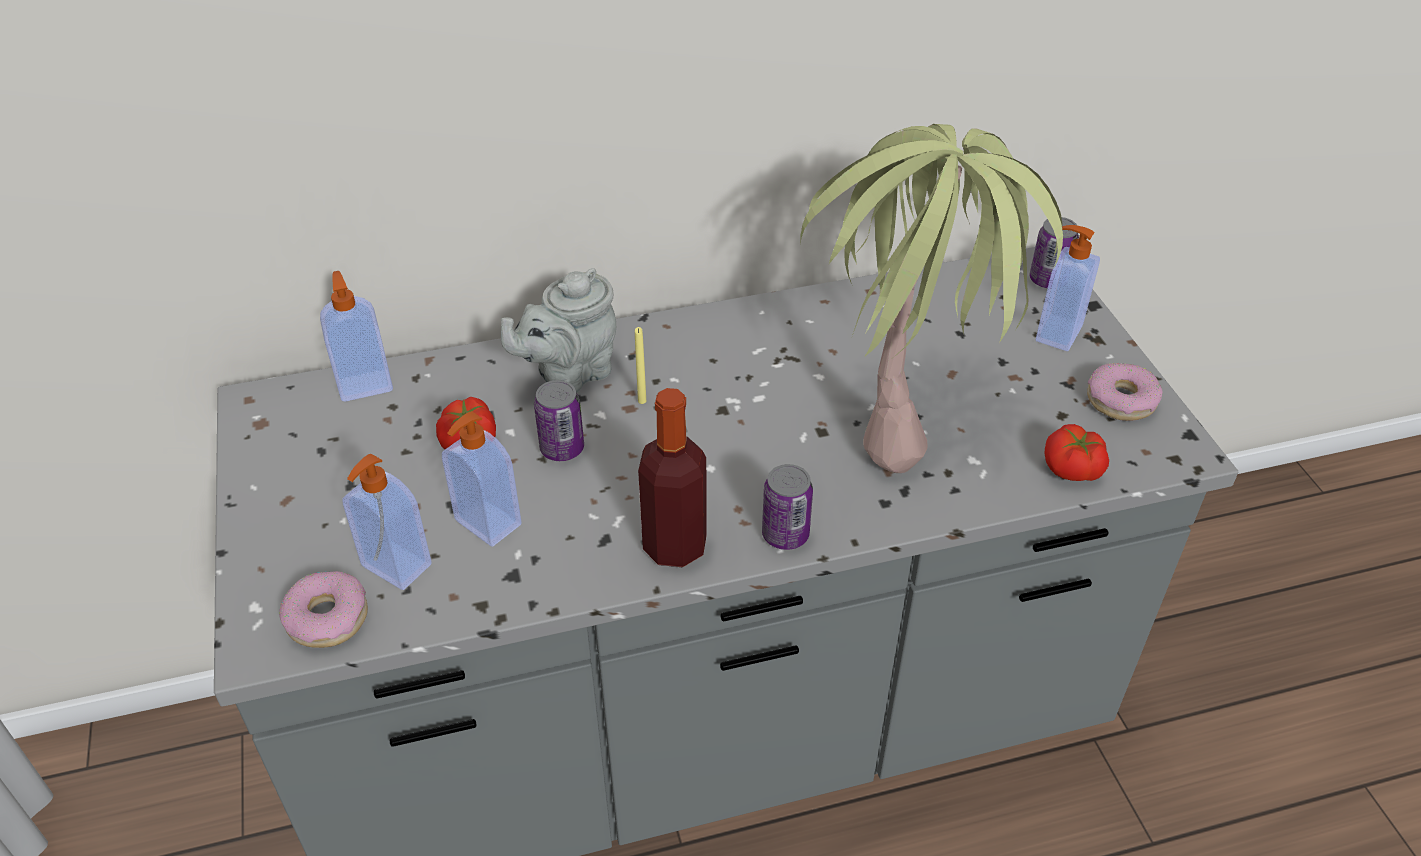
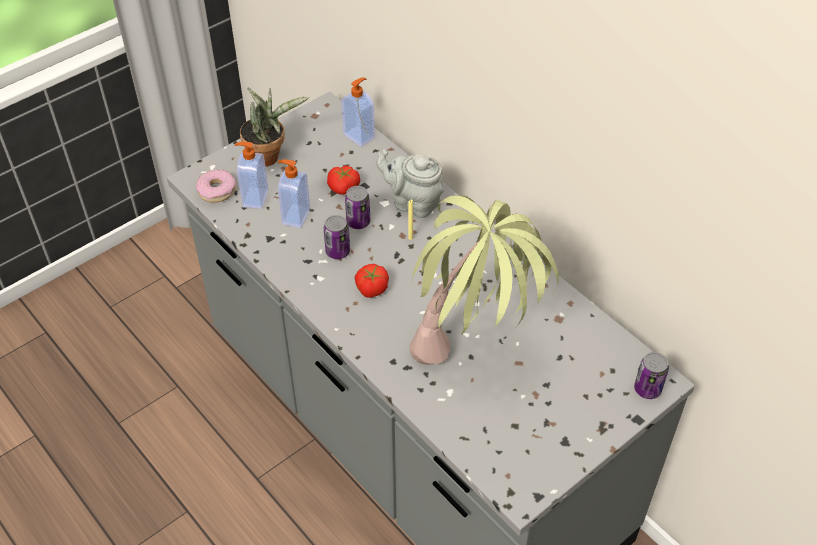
camera: 65 degrees right, 5 degrees up
(305, 513) = (269, 156): none -> potted plant
(674, 546) = (317, 287): bottle -> none
(785, 535) = (347, 327): can -> can (337, 251)
(1057, 333) = (594, 406): soap dispenser -> none
(1071, 469) = (469, 440): tomato -> tomato (371, 288)
(1120, 400) = (548, 453): donut -> none

